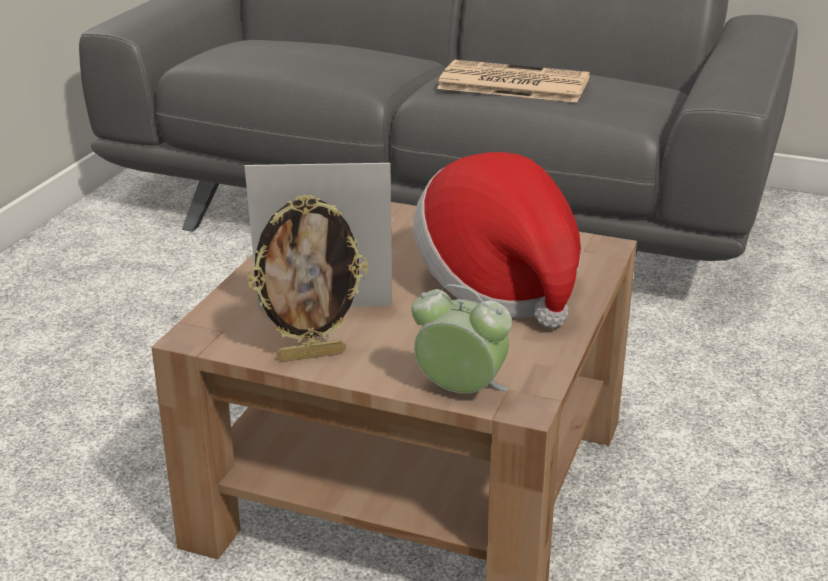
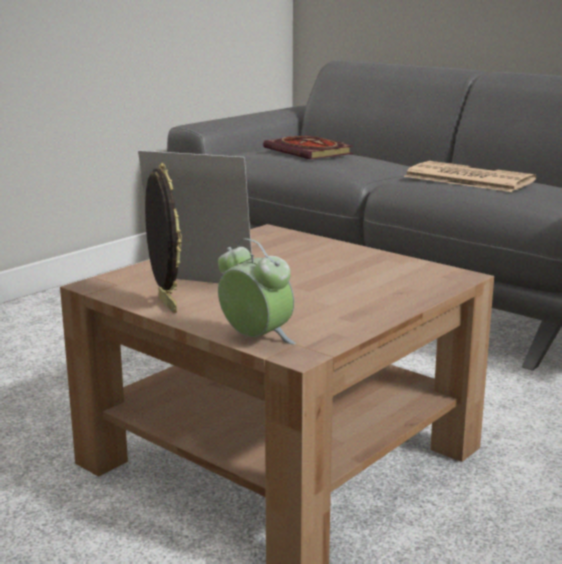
camera: 20 degrees right, 10 degrees down
(286, 52) = (310, 152): none -> book
(311, 355) = (165, 304): picture frame -> picture frame turned 120 degrees counterclockwise
(498, 285) = (350, 286): hat -> none

